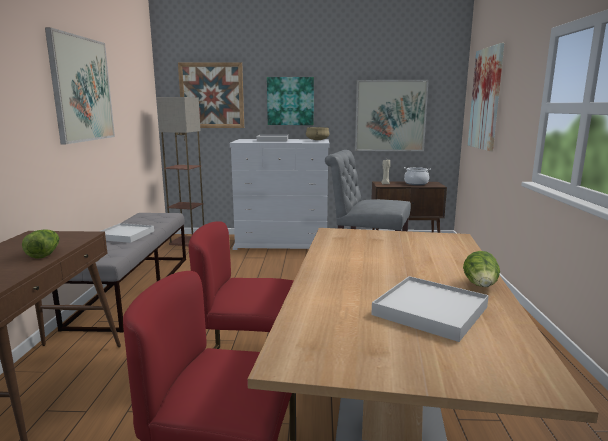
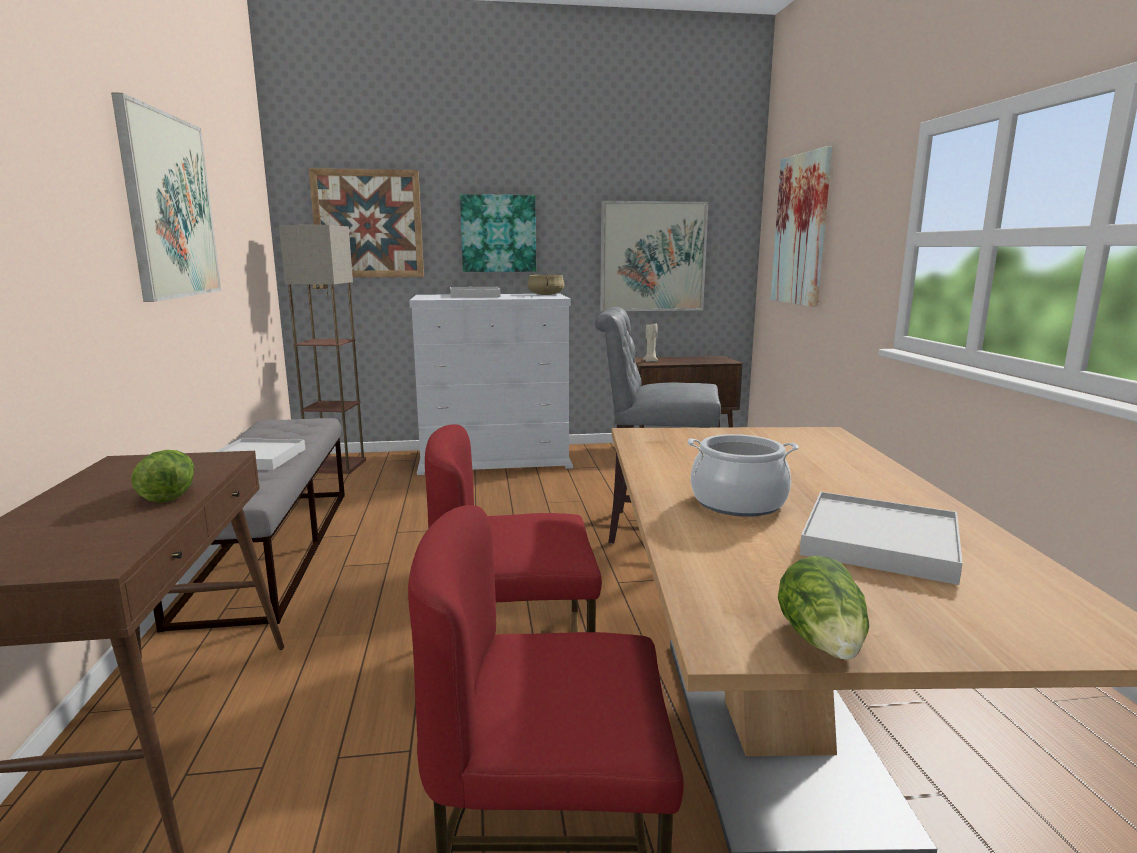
camera: 10 degrees left, 0 degrees up
(416, 183) = (695, 359): cooking pot -> cooking pot (738, 503)
(481, 286) = (919, 500): lettuce -> lettuce (823, 642)

